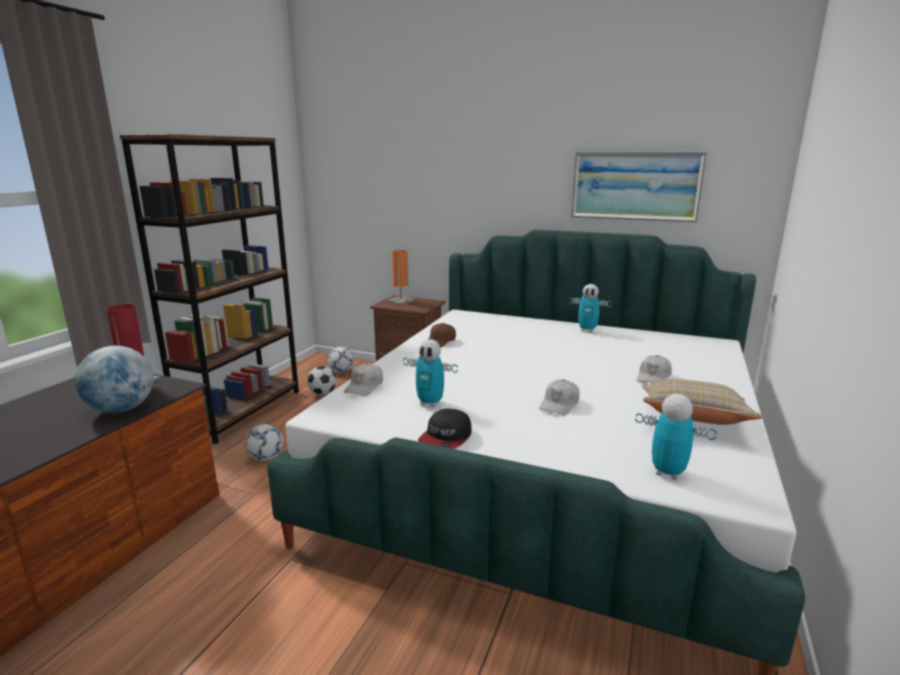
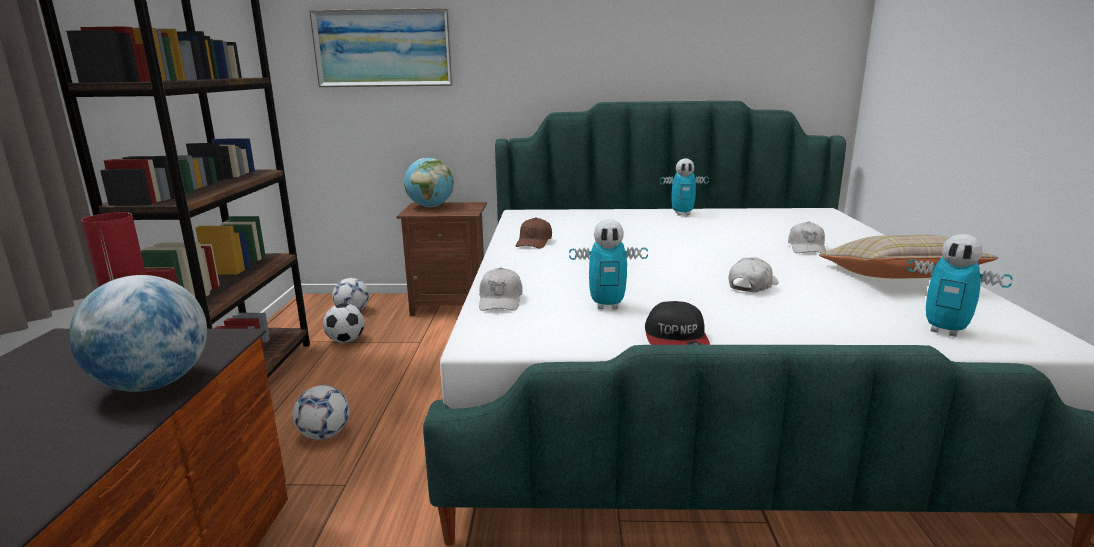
camera: 20 degrees left, 0 degrees up
(401, 300) = (430, 206): orange table lamp -> globe
(559, 404) = (752, 285): white cap -> white cap turned 150 degrees counterclockwise
(635, 186) = (711, 45): picture -> picture (383, 48)
(667, 473) = (945, 331): toy robot -> toy robot turned 150 degrees counterclockwise

